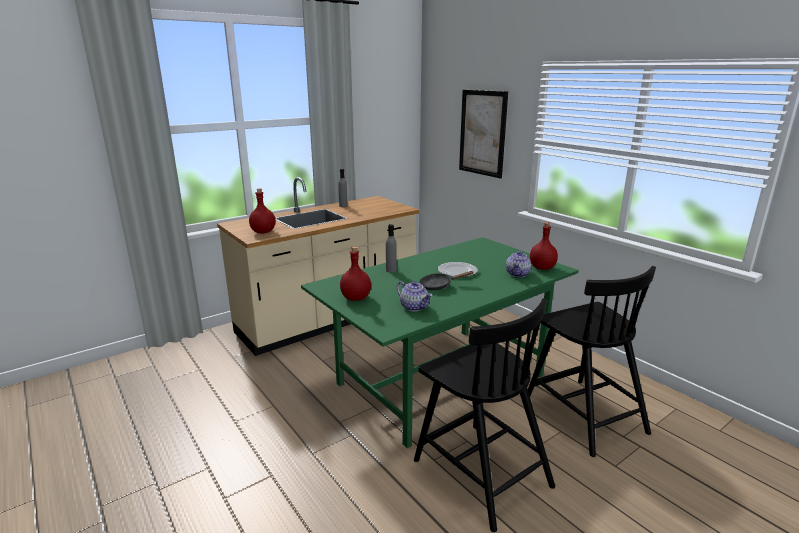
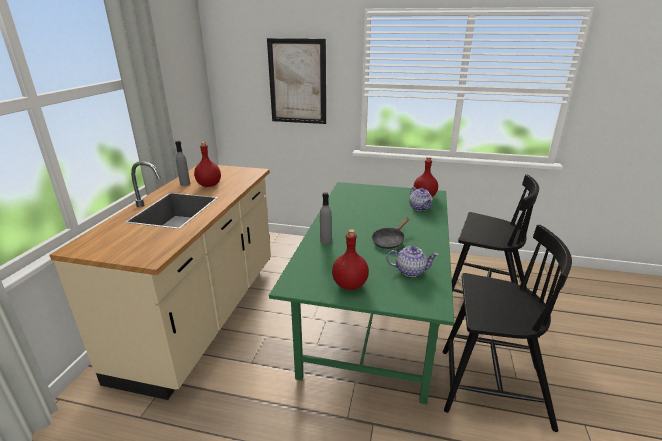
camera: 40 degrees left, 5 degrees up
(263, 232) = (148, 245): red bottle -> red bottle (209, 185)
(457, 271) = (377, 221): plate -> none

